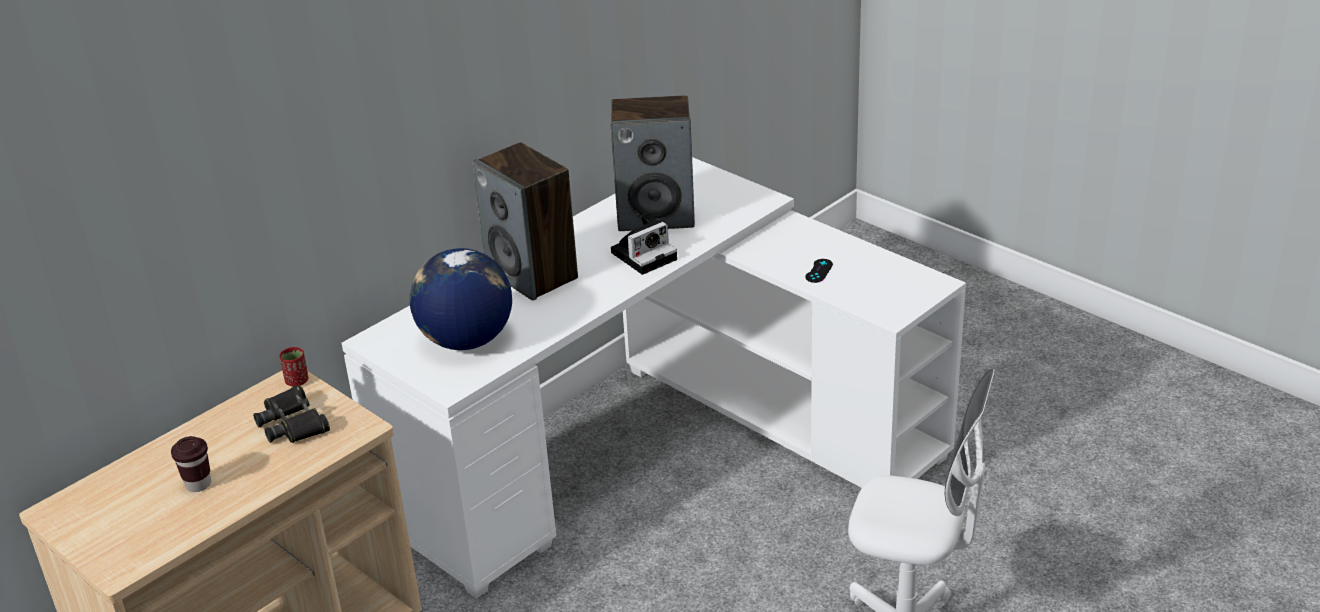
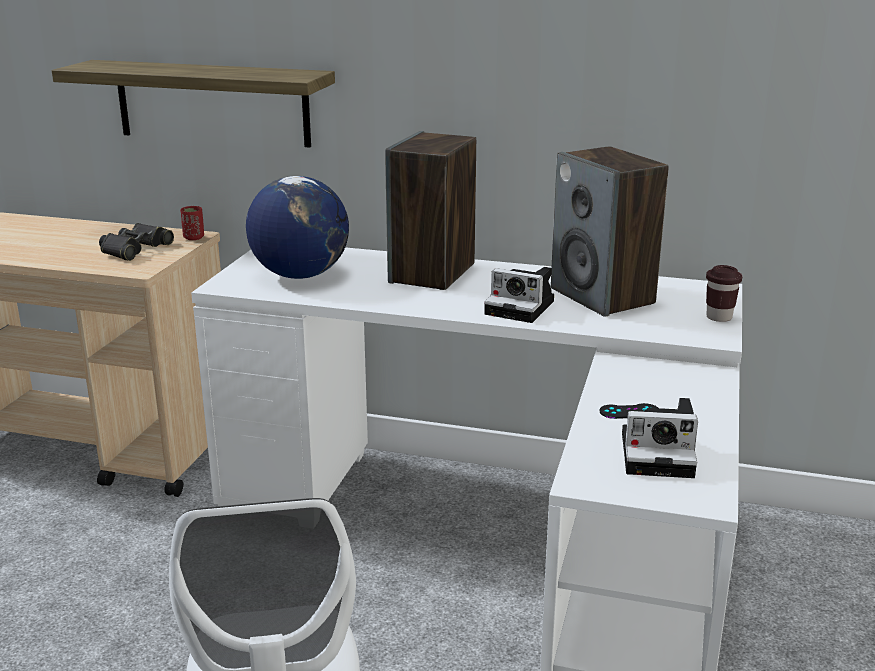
camera: 60 degrees right, 10 degrees down
(198, 484) = (41, 243): brown cup -> brown cup (719, 317)
(263, 237) = (212, 103): none -> shelf
(879, 279) = (660, 454): none -> camera

